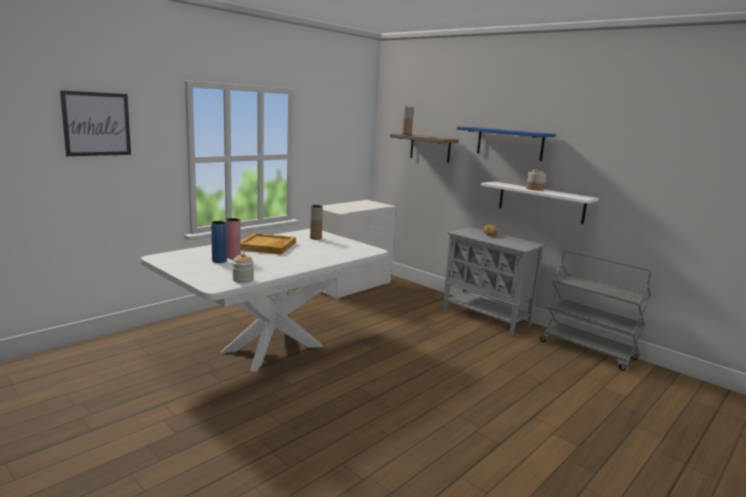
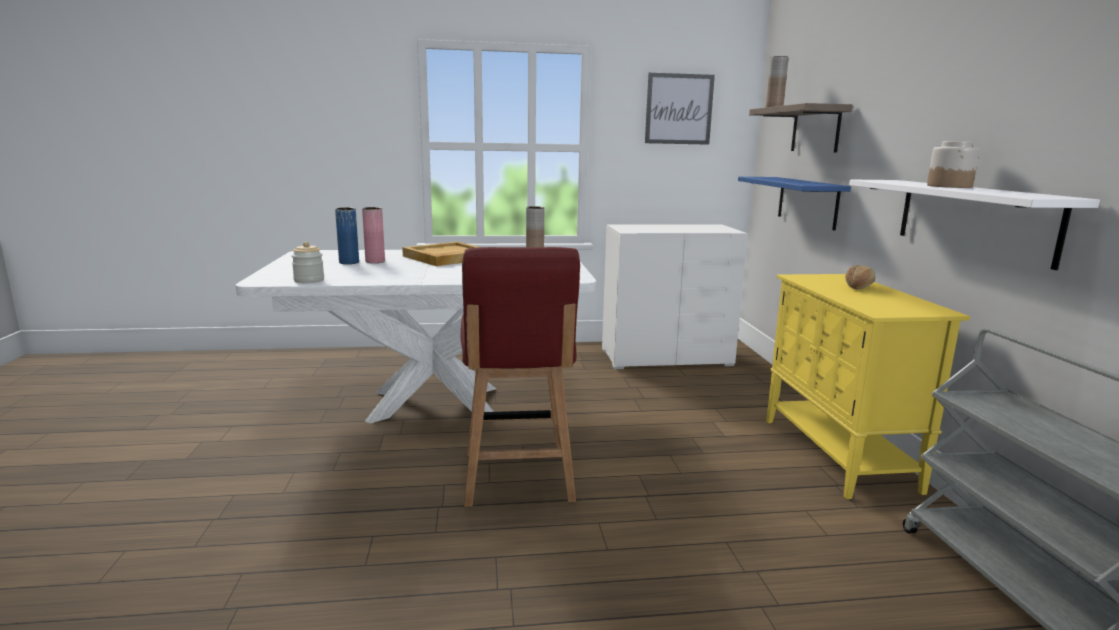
camera: 40 degrees right, 0 degrees up
(97, 124) = (304, 96): picture -> picture (679, 109)
(385, 371) = (517, 478): none -> red chair
(486, 317) = (838, 454): grey cabinet -> yellow cabinet
(509, 143) = (928, 94): blue shelf -> blue shelf (807, 202)

